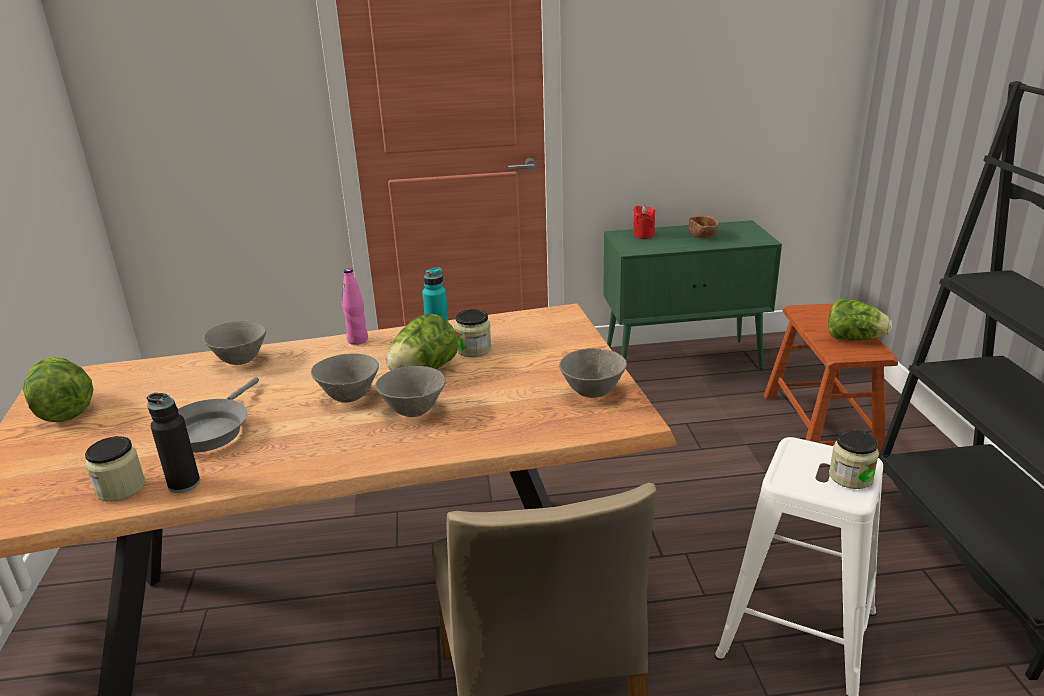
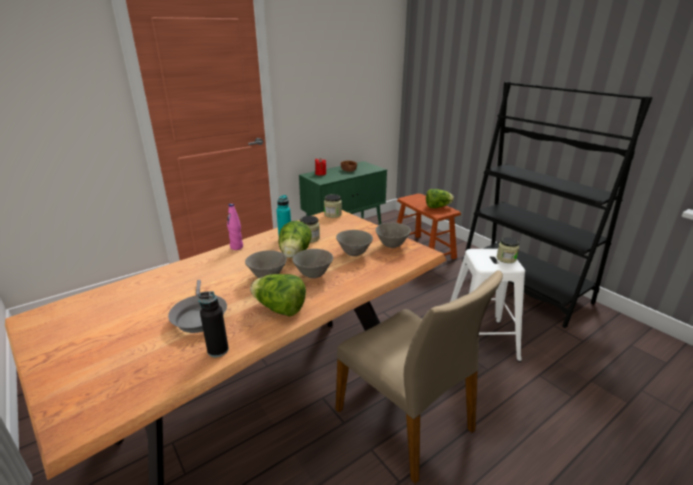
camera: 30 degrees left, 0 degrees up
(63, 410) = (65, 334): lettuce -> lettuce (280, 309)
(121, 488) = (174, 366): jar -> jar (333, 214)
(241, 360) = (172, 273): grey bowl -> grey bowl (354, 253)

